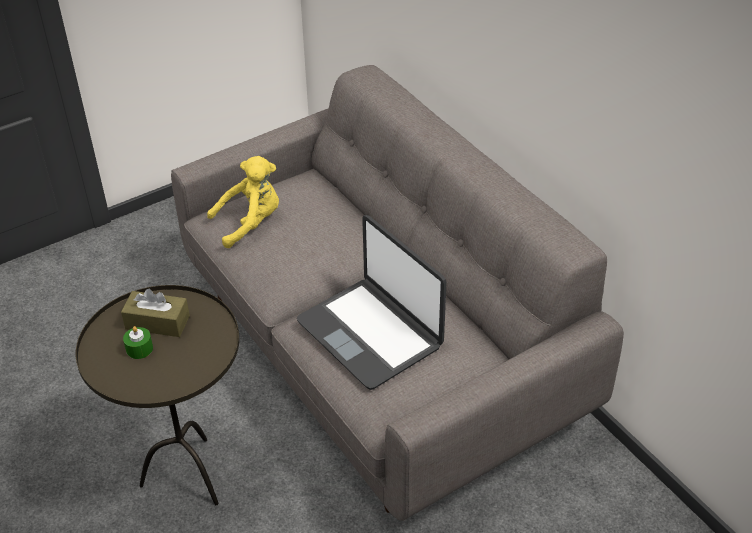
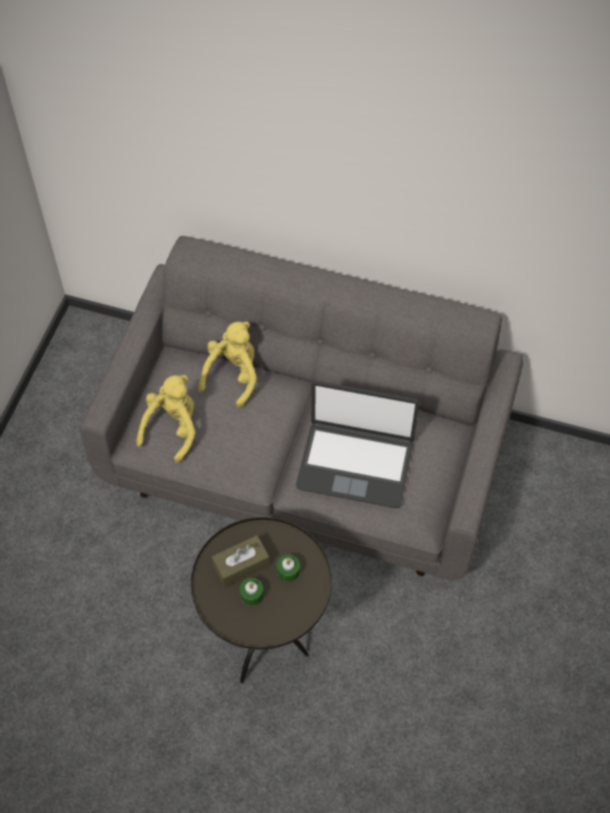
camera: 40 degrees left, 15 degrees up
(189, 351) = (288, 571): none -> green candle
(340, 212) = (233, 376): none -> yellow plush toy

